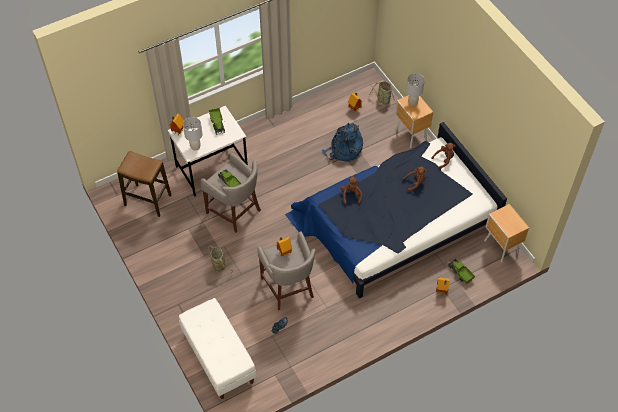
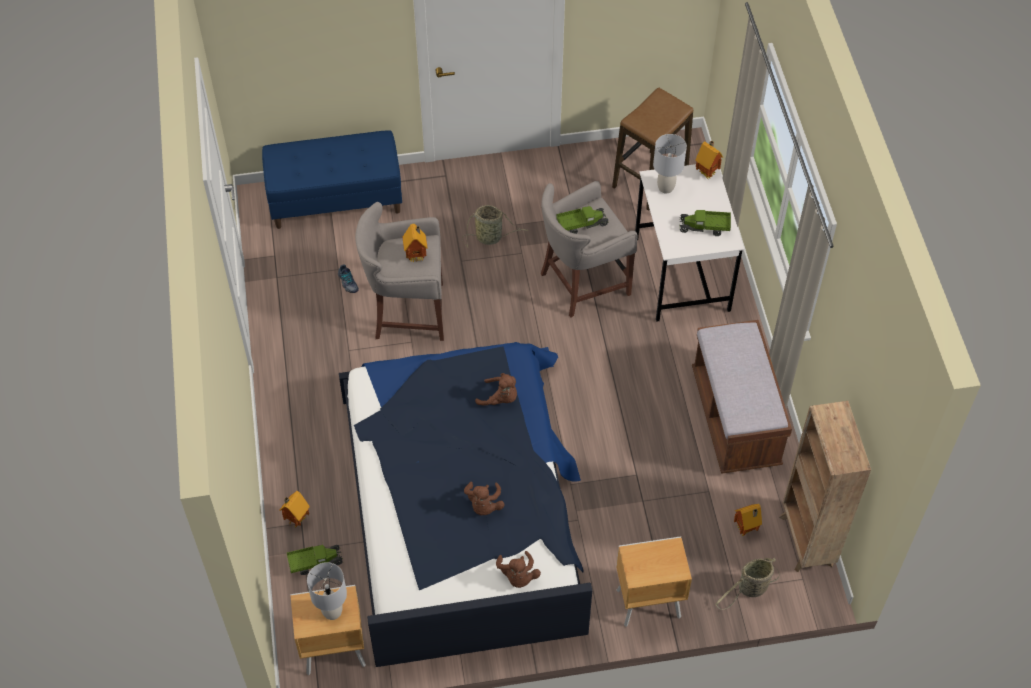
camera: 110 degrees right, 0 degrees up
(218, 357) = (336, 199): white bench -> blue bench
(295, 126) = (735, 418): none -> brown bench
(344, 150) = (652, 478): blue backpack -> none
(350, 87) = (806, 542): none -> brown bookcase
(412, 103) = (663, 560): grey table lamp -> grey table lamp (332, 611)

